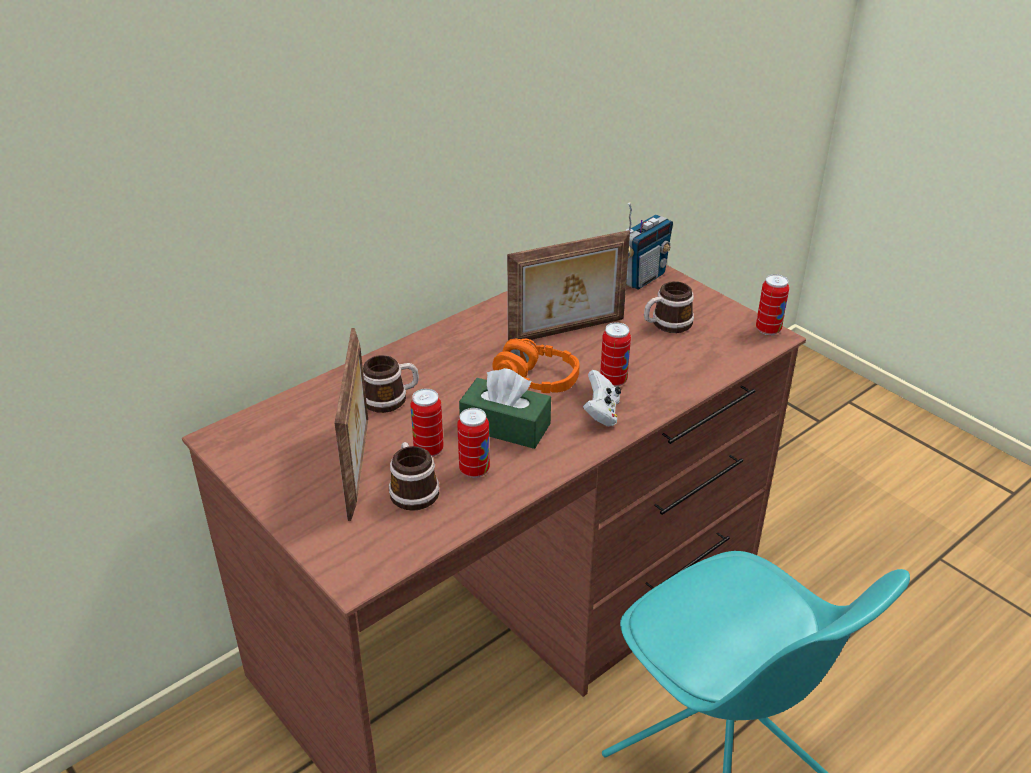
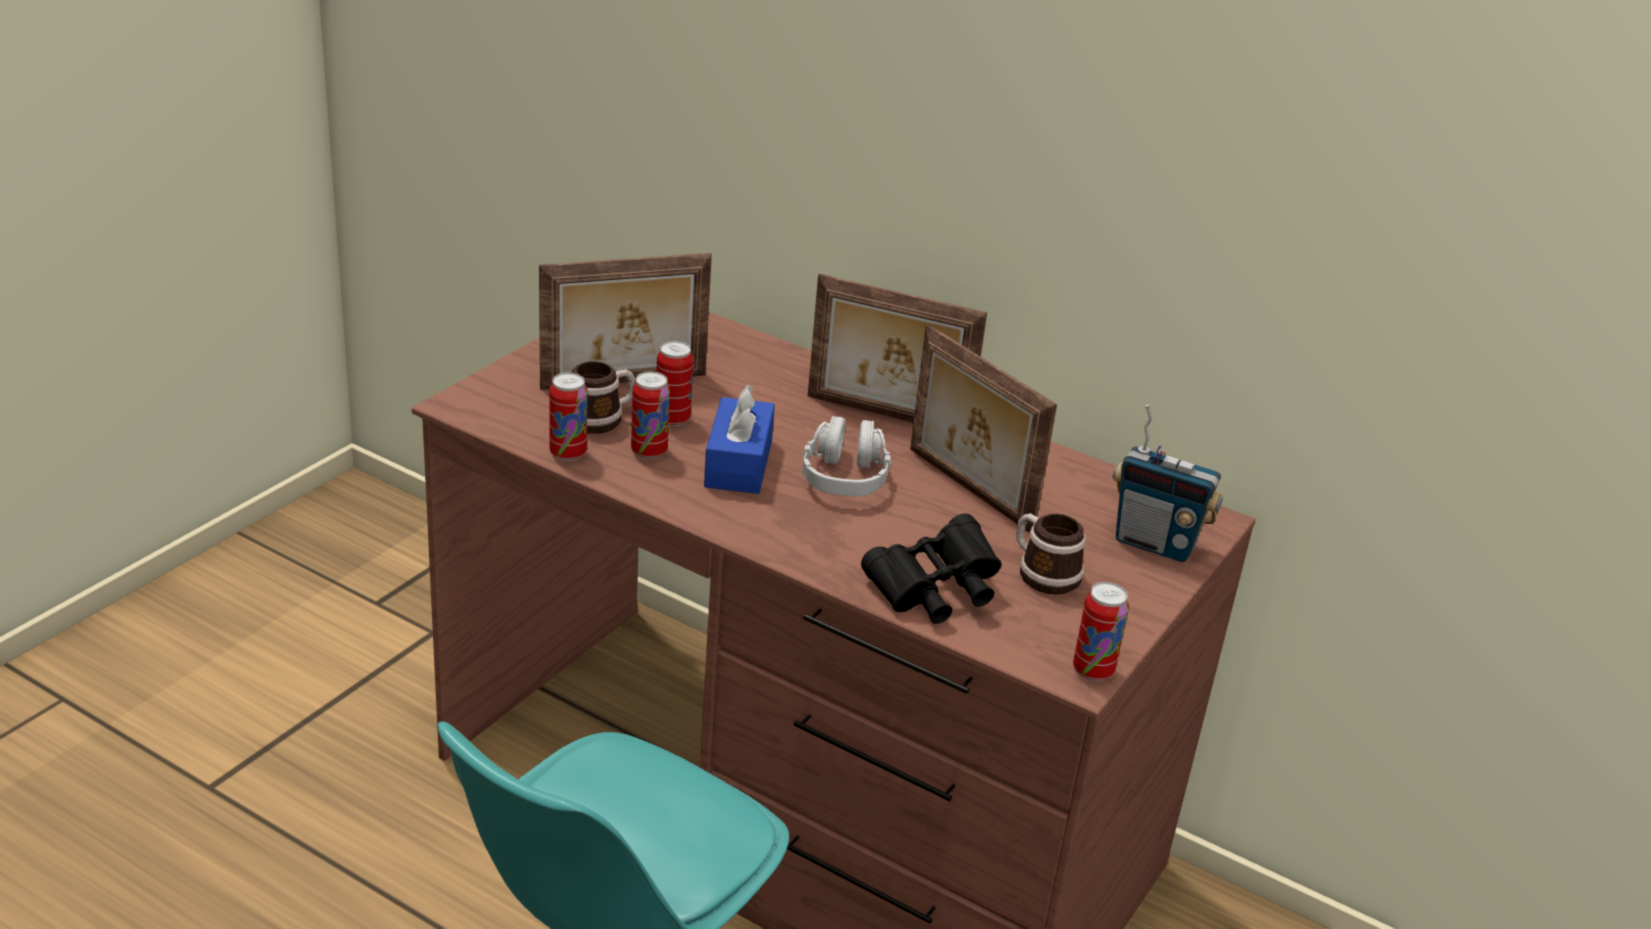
camera: 70 degrees right, 5 degrees down
(391, 398) = (754, 384): mug -> none
(461, 346) = (886, 416): none -> picture frame
(505, 426) = (738, 463): green tissue box -> blue tissue box
(536, 380) = (845, 476): orange headphones -> grey headphones
(601, 413) = (798, 530): white game controller -> none
(613, 380) = (875, 535): can -> can (568, 453)
(683, 370) = (934, 592): none -> black binoculars

